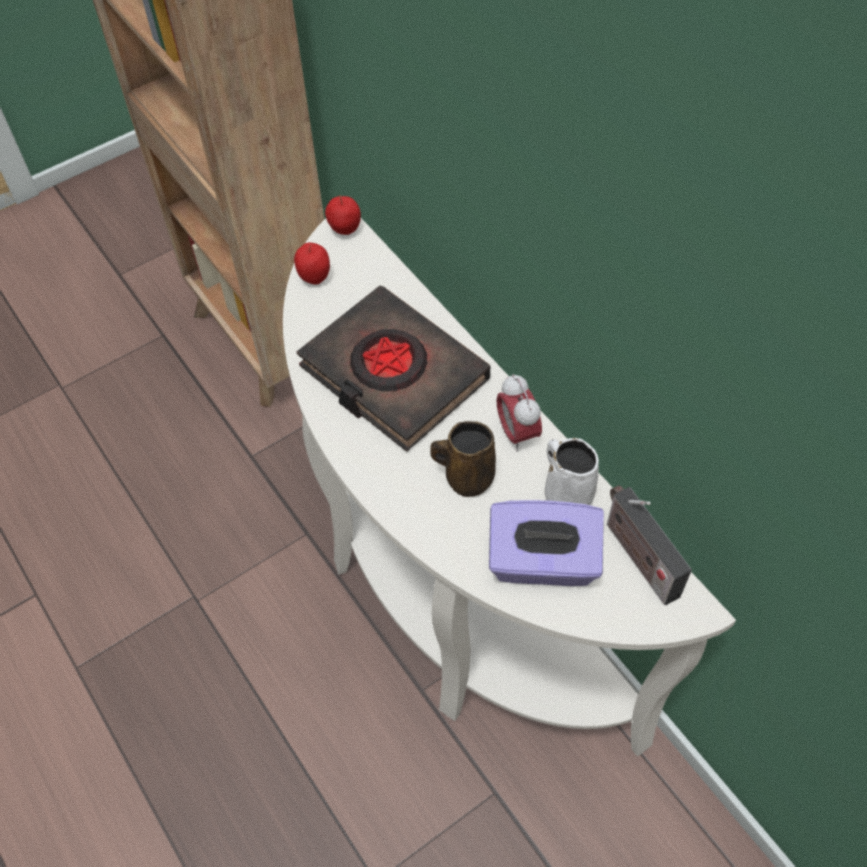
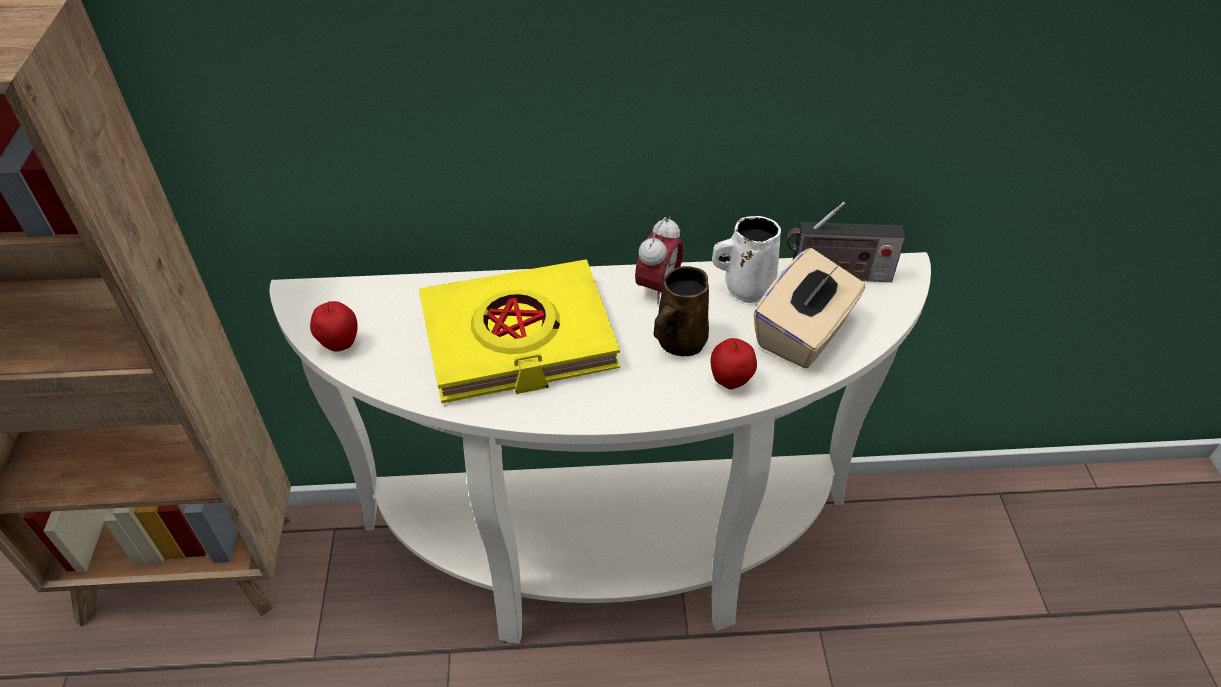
camera: 60 degrees left, 10 degrees down
(345, 230) = (306, 296): apple -> apple (730, 382)
(393, 374) = (518, 340): black book -> yellow book
(517, 433) = (658, 288): alarm clock -> alarm clock turned 75 degrees counterclockwise
(543, 562) = (804, 333): purple tissue box -> beige tissue box

